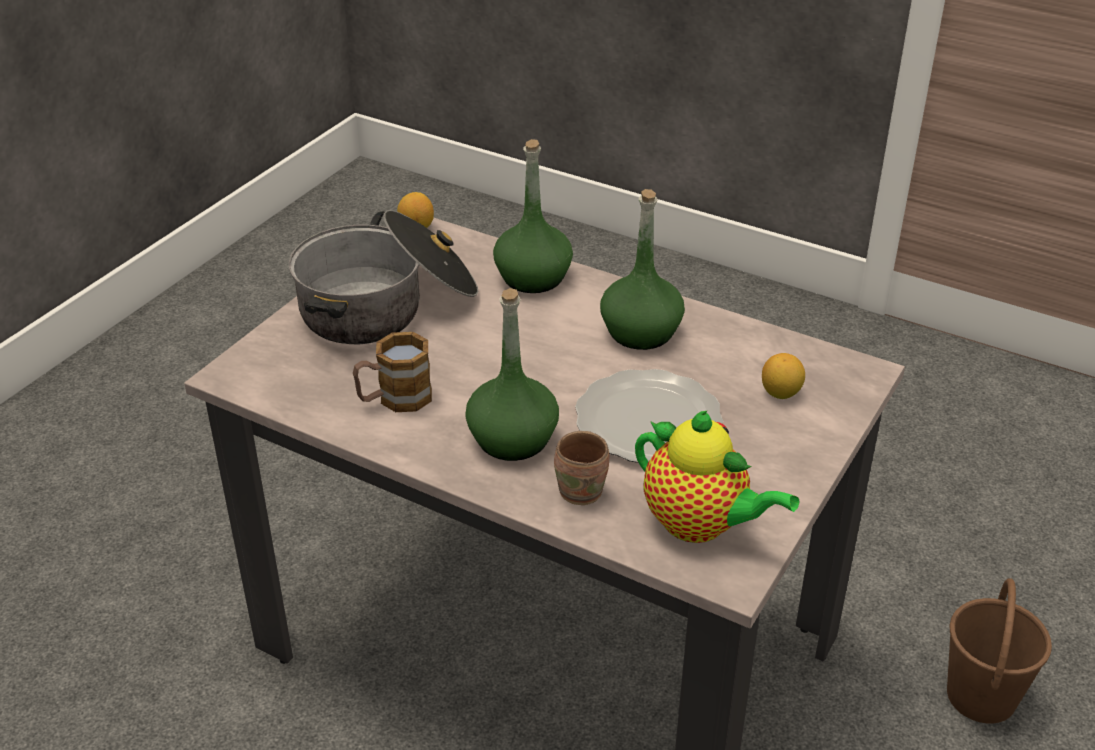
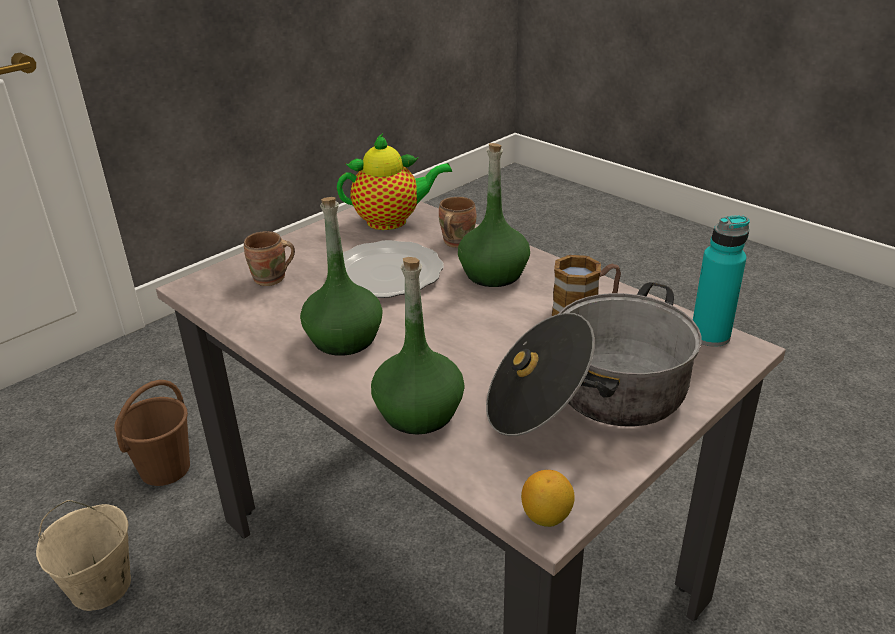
camera: 165 degrees left, 5 degrees down
(259, 384) = (710, 336): none -> turquoise bottle
(700, 525) = (392, 221): teapot -> teapot turned 120 degrees clockwise
(781, 393) = (271, 279): lemon -> brown mug
(905, 552) = (101, 587): none -> beige bucket

